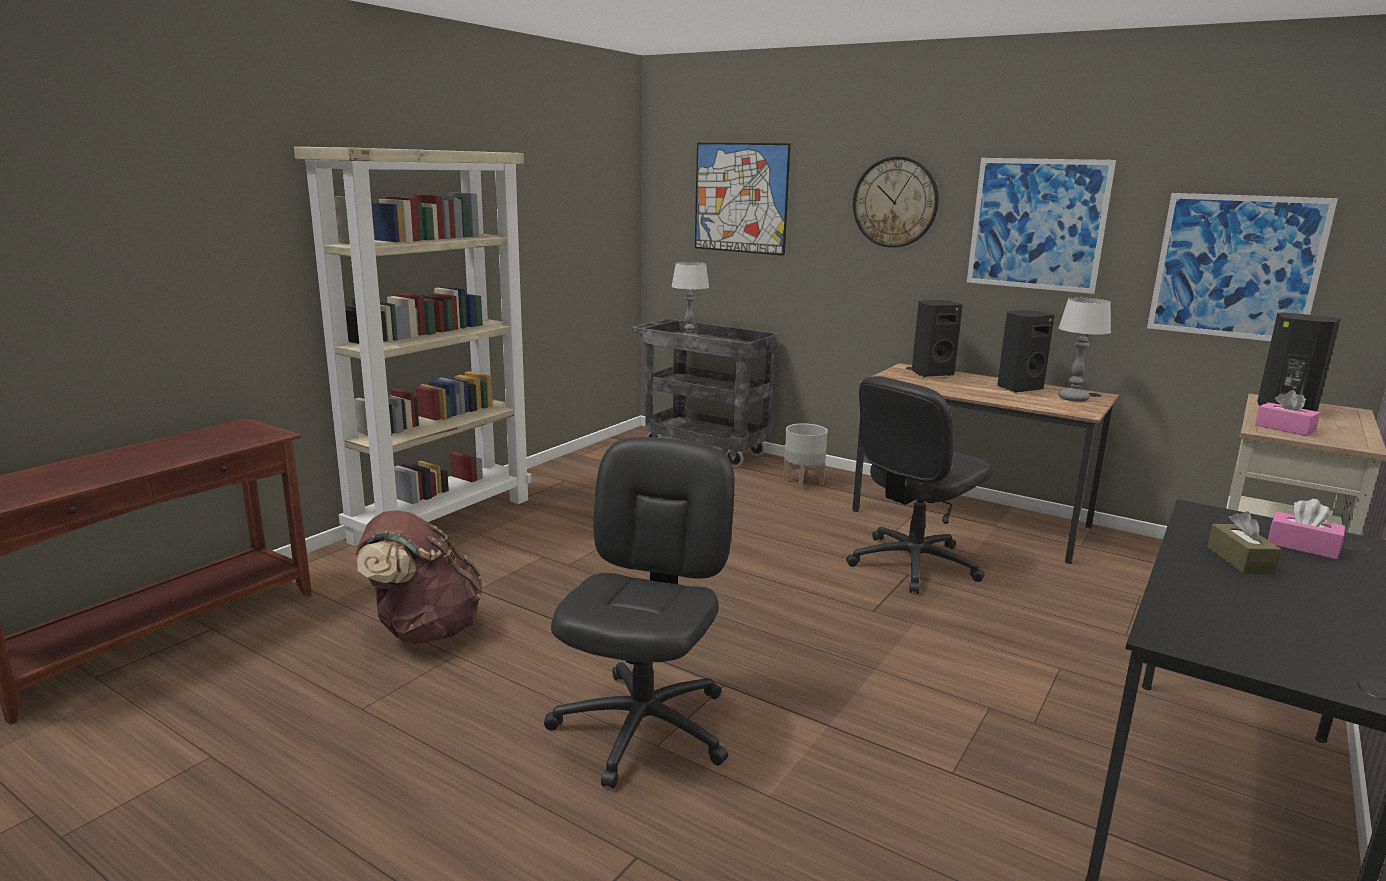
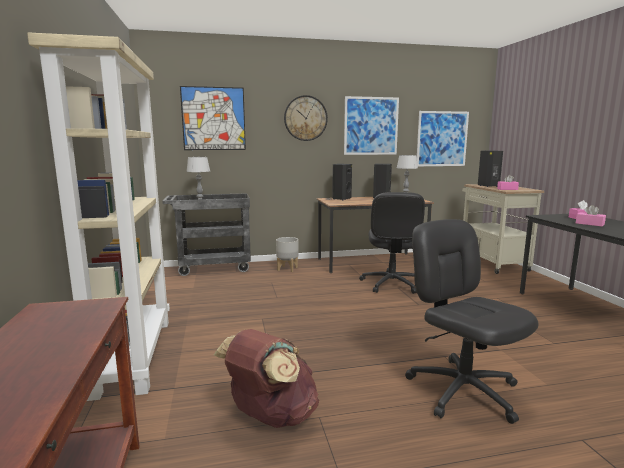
camera: 45 degrees left, 5 degrees down
(1240, 560) = (589, 224): brown tissue box -> pink tissue box

